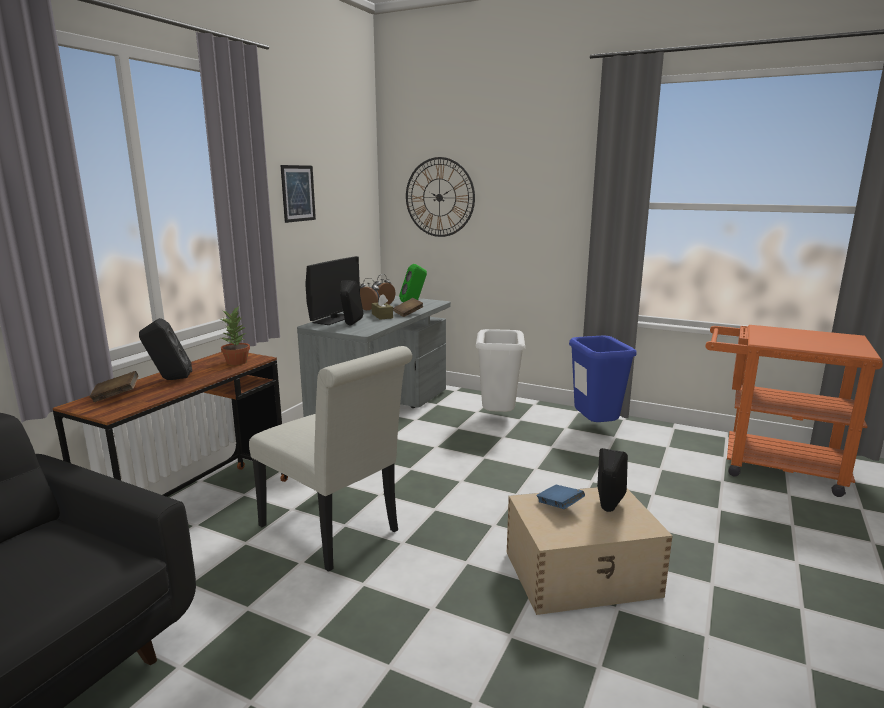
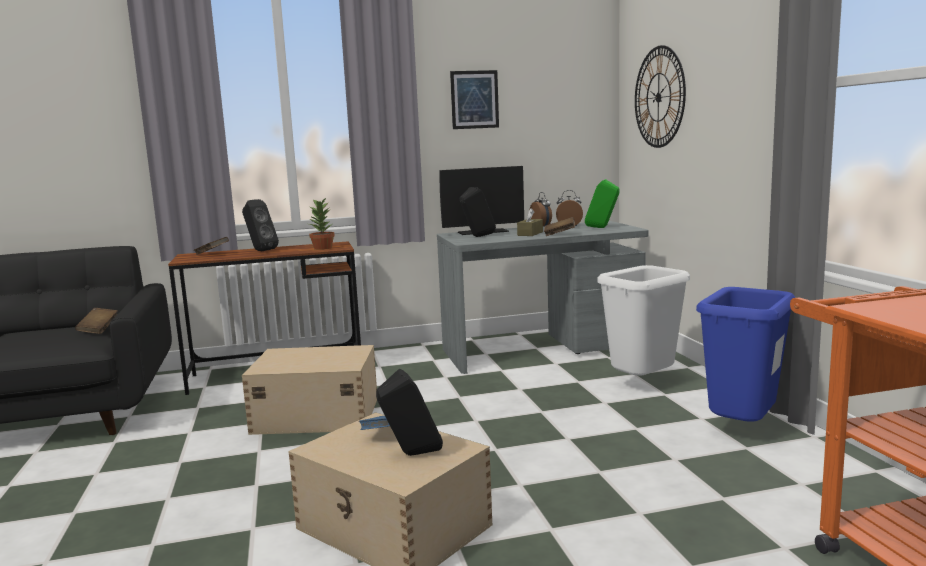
camera: 50 degrees right, 5 degrees down
(71, 540) = (98, 330): none -> brown book
(335, 532) = (315, 415): white chair -> beige storage box

